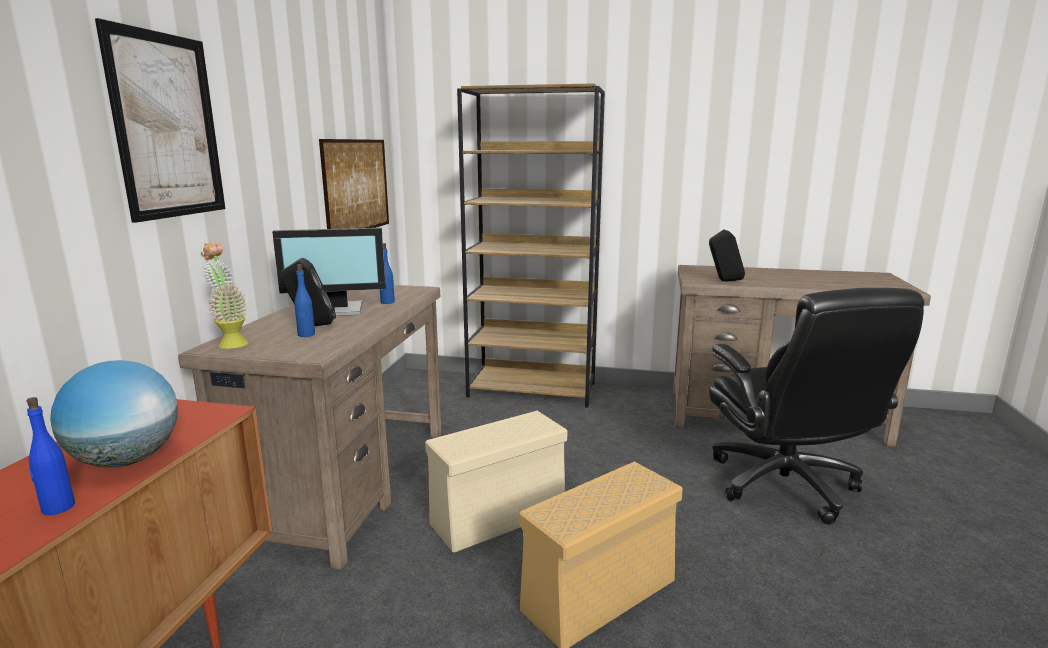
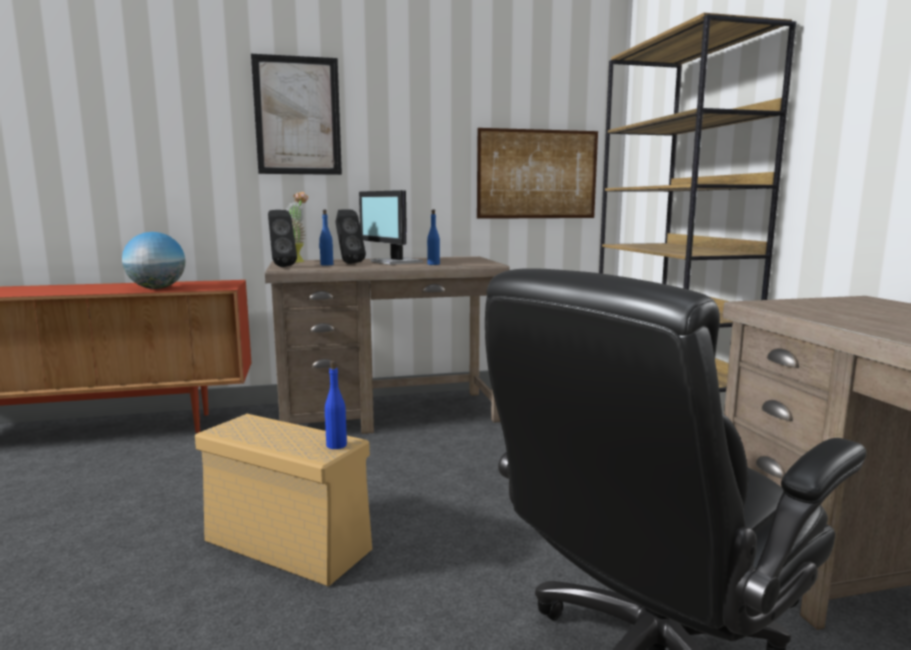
camera: 65 degrees right, 5 degrees down
(58, 507) = (105, 290): blue bottle -> blue bottle (336, 445)
(500, 516) = (386, 475): beige storage box -> none
(723, 281) = (806, 311): black speaker -> black speaker (281, 266)

